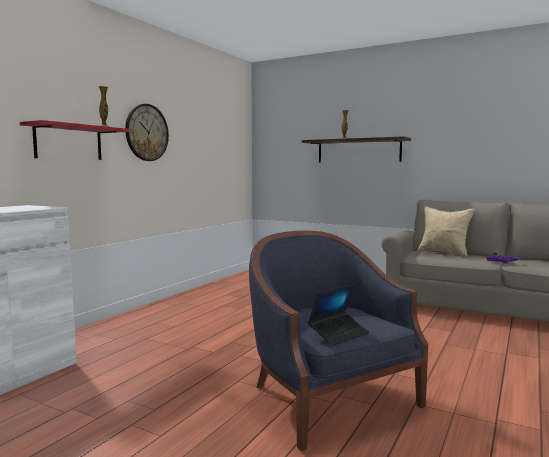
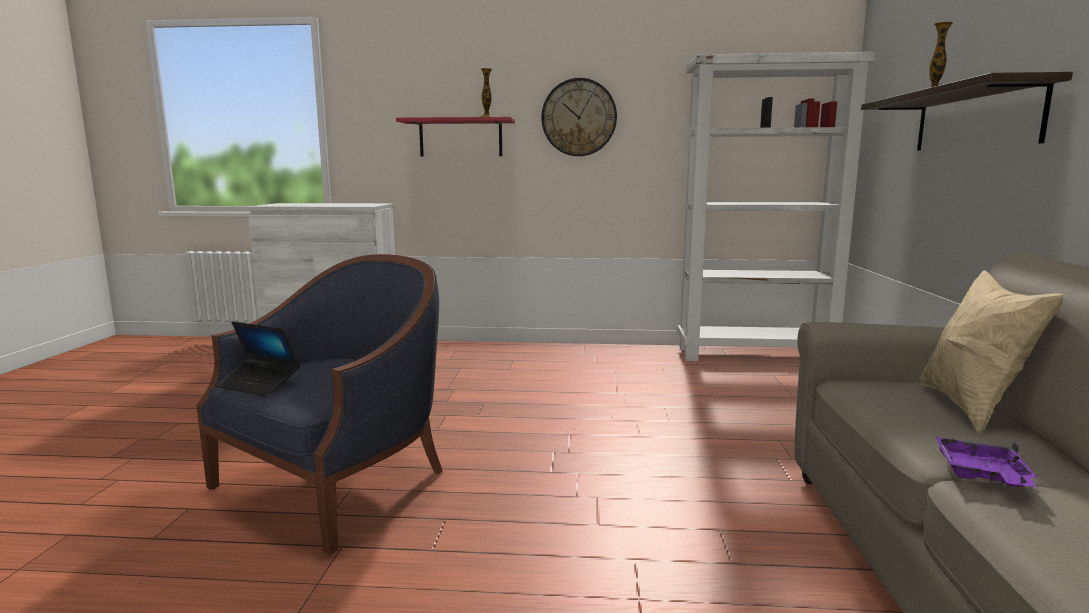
camera: 65 degrees right, 5 degrees up
(242, 278) = (756, 355): none -> white bookcase

